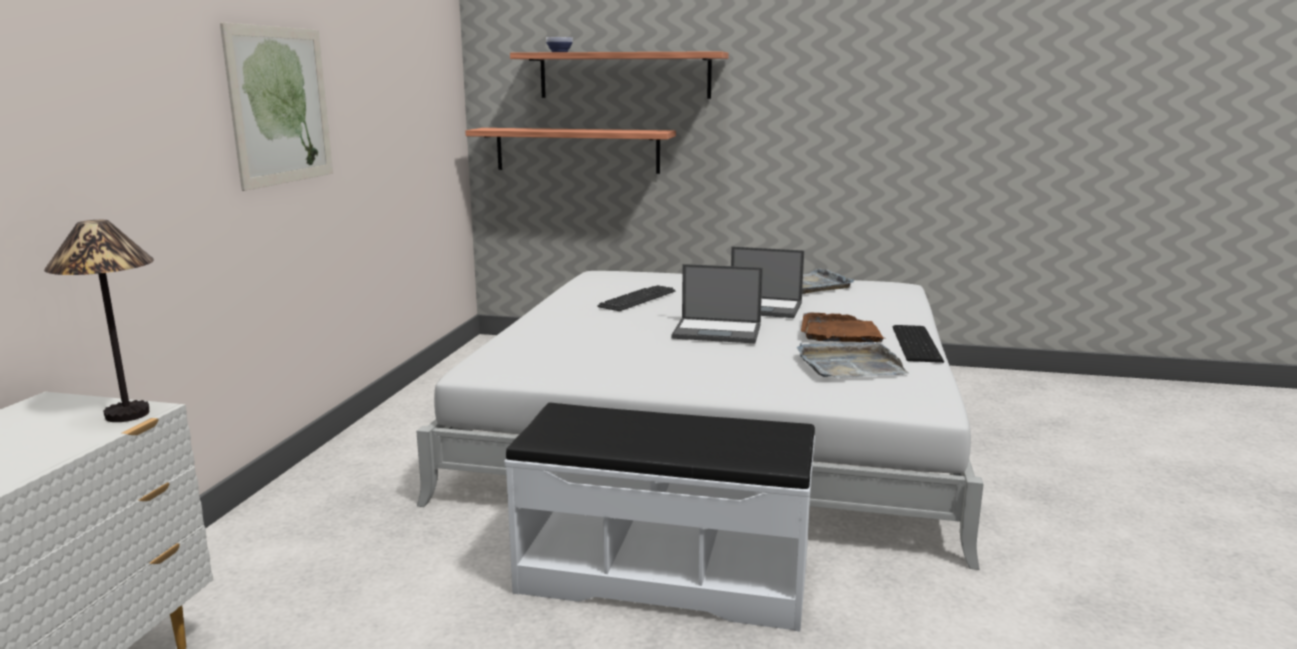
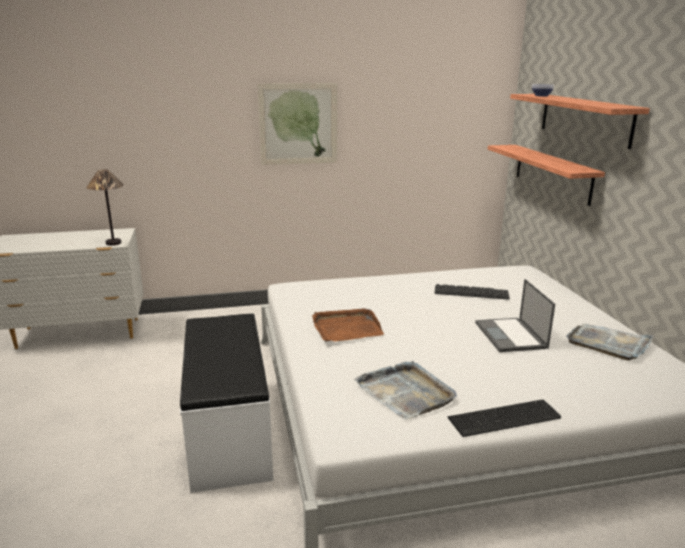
camera: 65 degrees right, 5 degrees up
(718, 331) = (426, 331): laptop -> none
(840, 333) = (489, 378): brown tray -> brown tray (346, 328)

